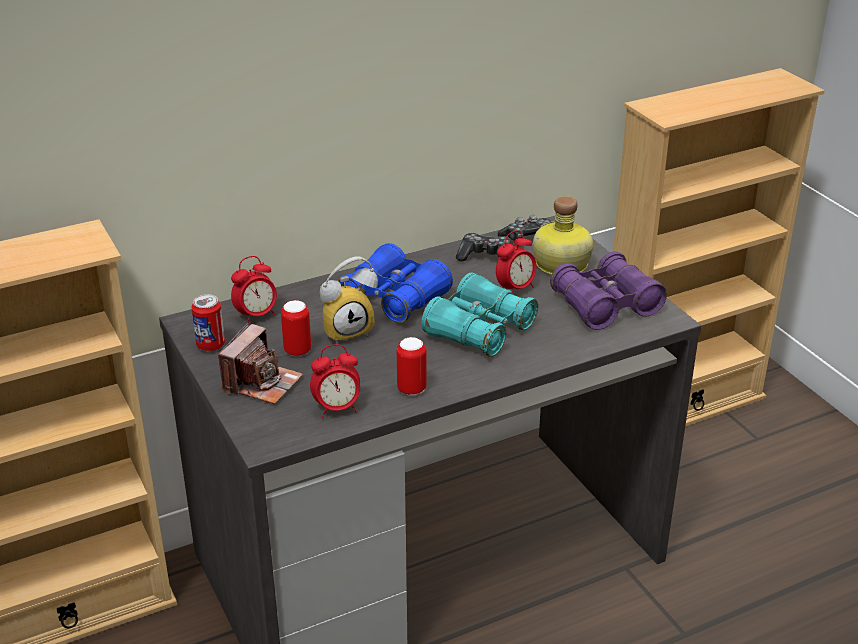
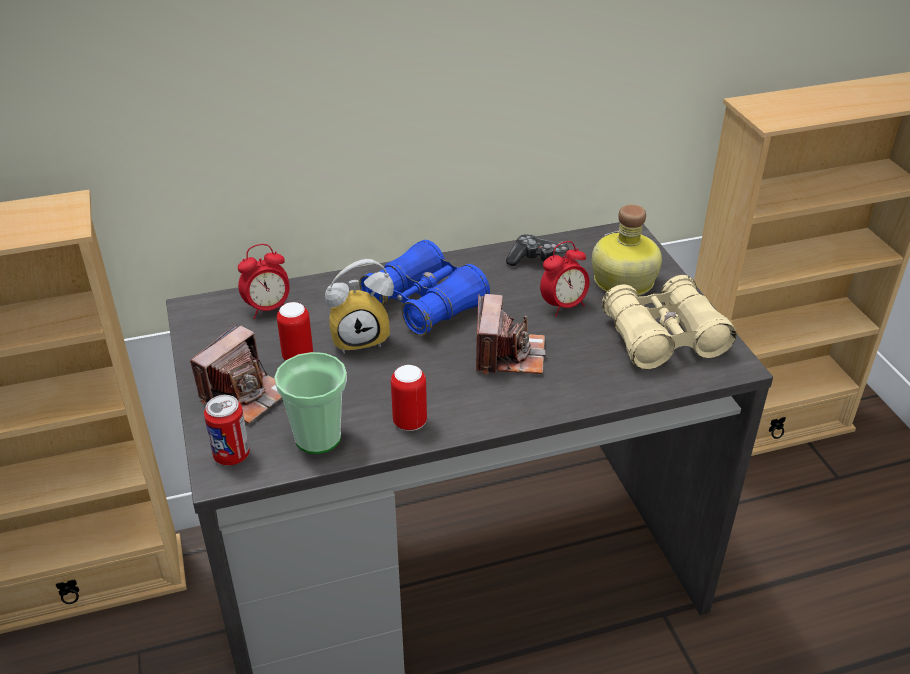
camera: 10 degrees right, 5 degrees up
(210, 345) = (207, 340): can -> can (231, 455)
(337, 408) = (318, 437): alarm clock -> cup
(479, 330) = (508, 354): turquoise binoculars -> camera
(527, 238) = (592, 245): game controller -> none
(605, 305) = (663, 338): purple binoculars -> beige binoculars

